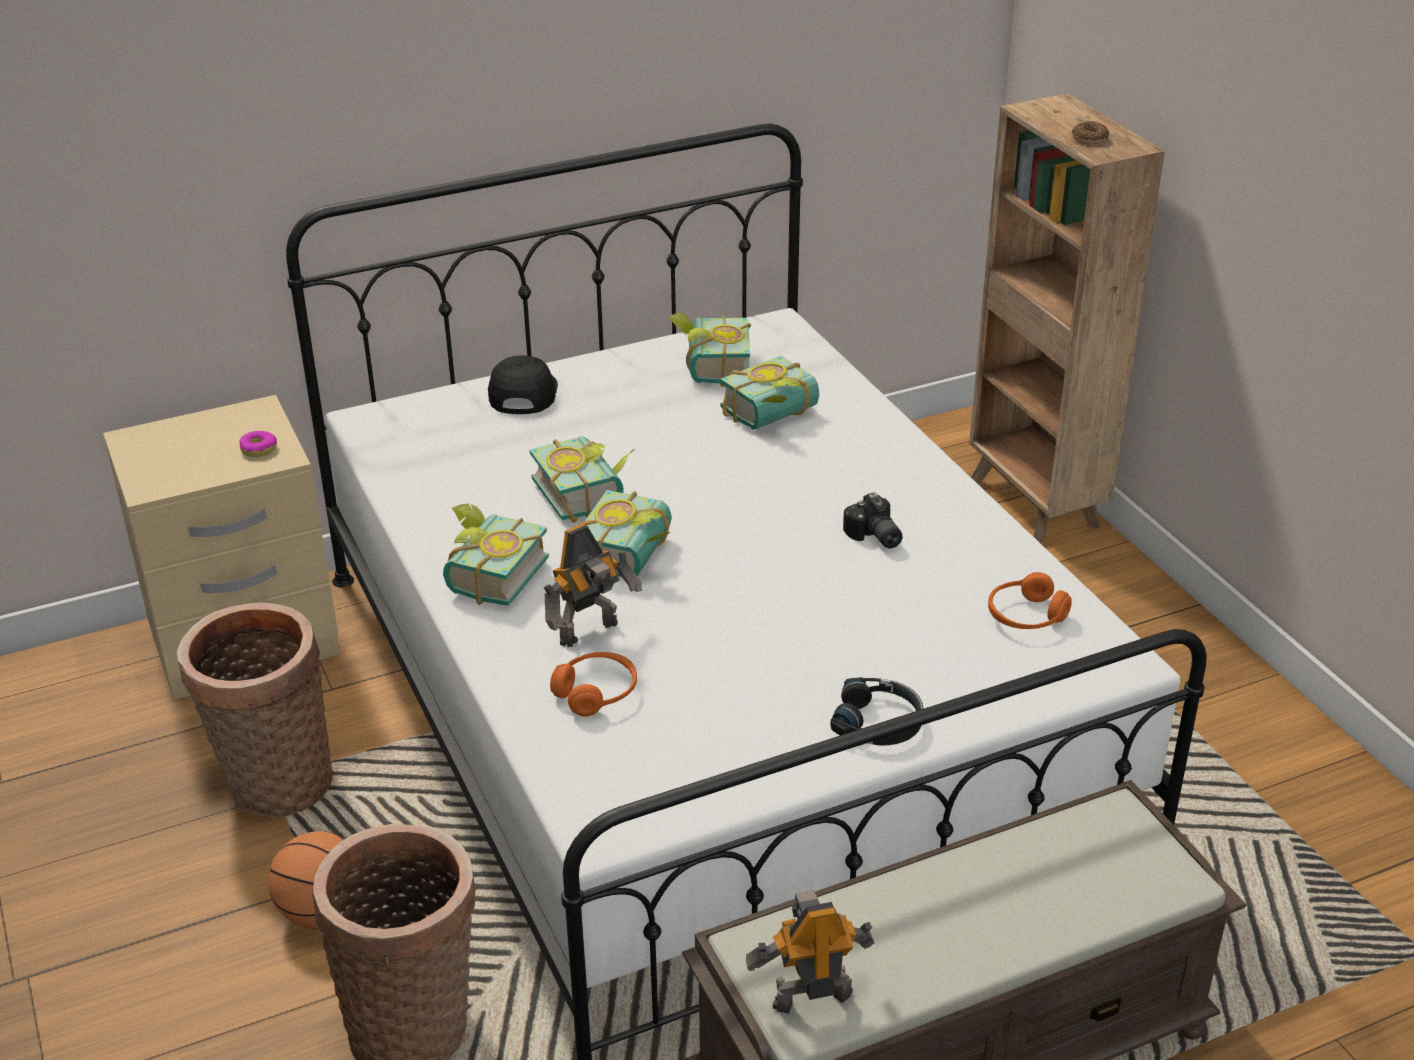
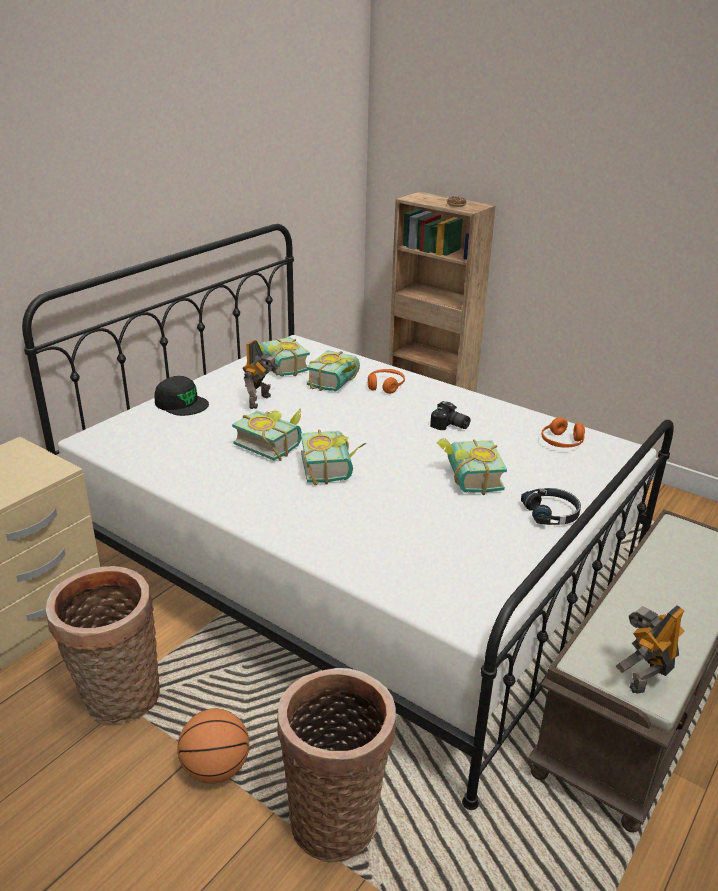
camera: 30 degrees left, 5 degrees down
(259, 449) = (36, 469): donut -> none
(488, 576) = (255, 502): book -> book (467, 479)
(523, 393) = (181, 403): black cap -> black cap turned 150 degrees clockwise
(591, 633) = (350, 515): toy robot -> toy robot (261, 401)
(596, 693) = (386, 546): orange headphones -> orange headphones (385, 386)

